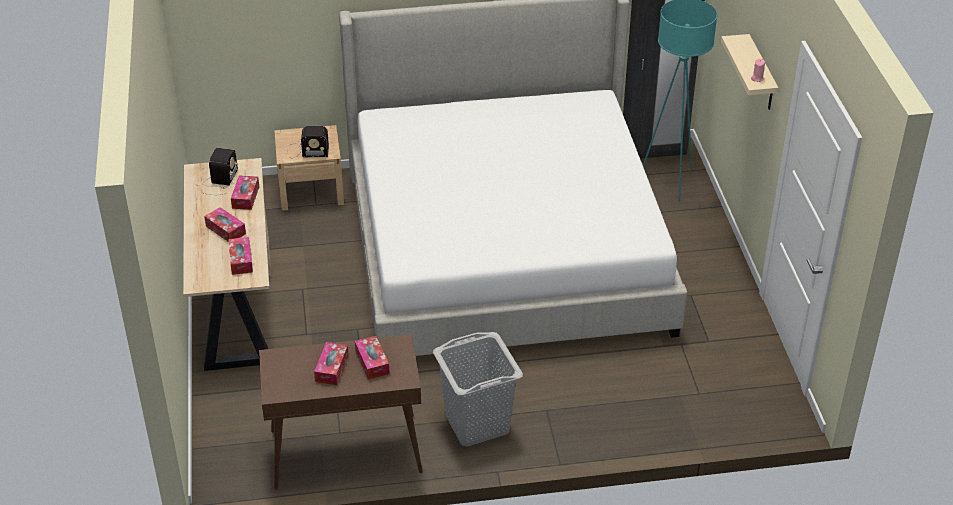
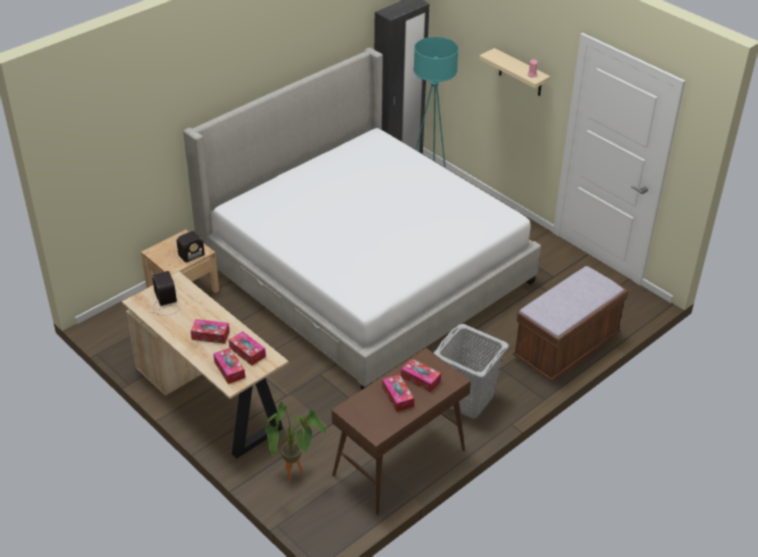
camera: 35 degrees left, 0 degrees up
(237, 414) = (294, 477): none -> potted plant
(245, 197) = (199, 305): tissue box -> tissue box (229, 370)
(641, 423) = (566, 348): none -> brown bench

